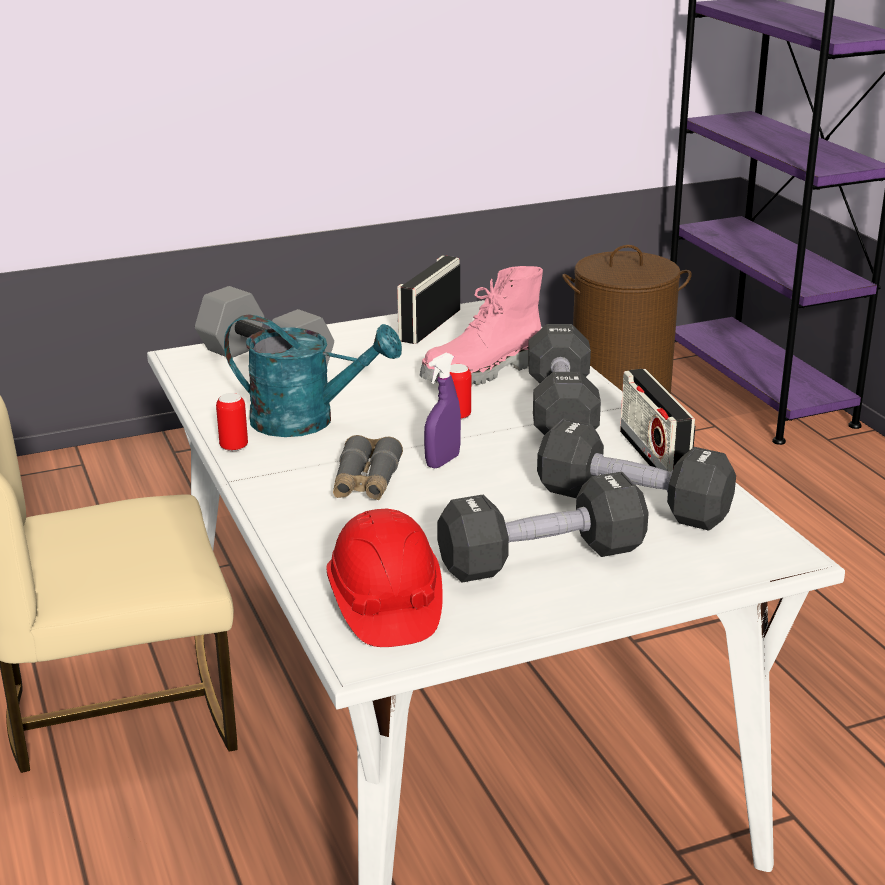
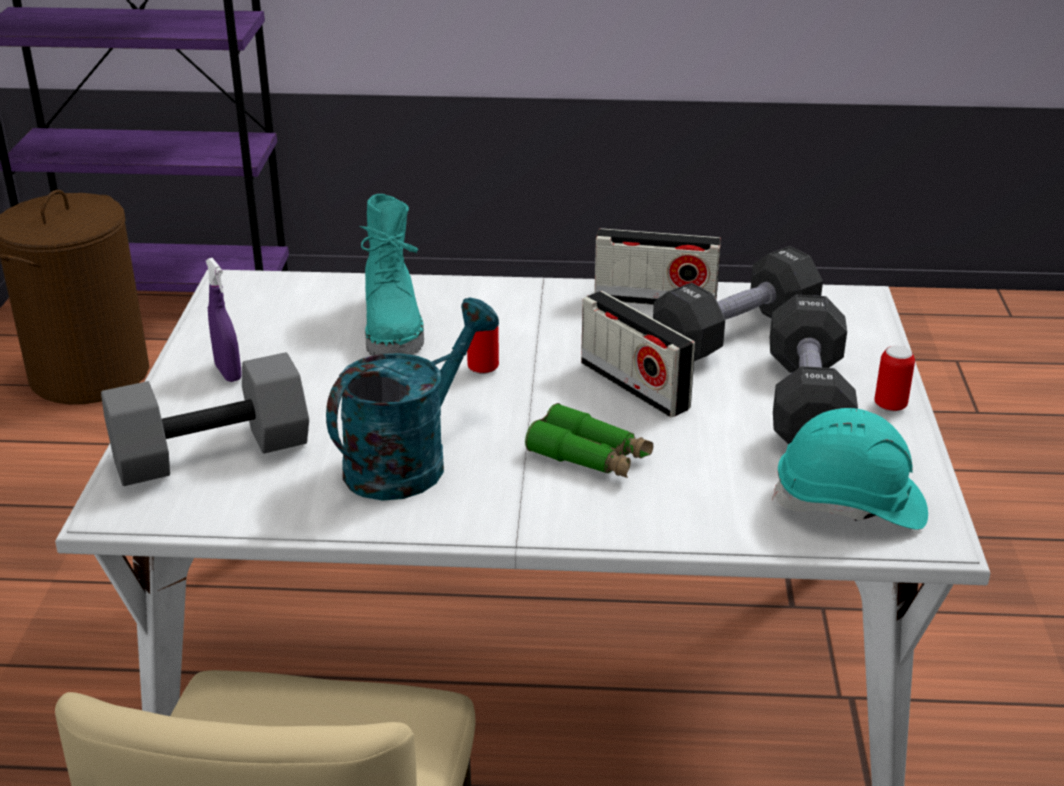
camera: 65 degrees left, 5 degrees up
(234, 447) = (430, 523): can -> can (890, 406)
(366, 482) = (590, 456): grey binoculars -> green binoculars
(385, 606) = (850, 504): red hard hat -> turquoise hard hat
(429, 325) = (235, 327): radio -> radio (634, 386)
(442, 461) = (578, 402): purple spray bottle -> purple spray bottle (228, 373)
(483, 372) = (394, 329): pink boot -> turquoise boot
(561, 409) = (520, 313): black dumbbell -> none

